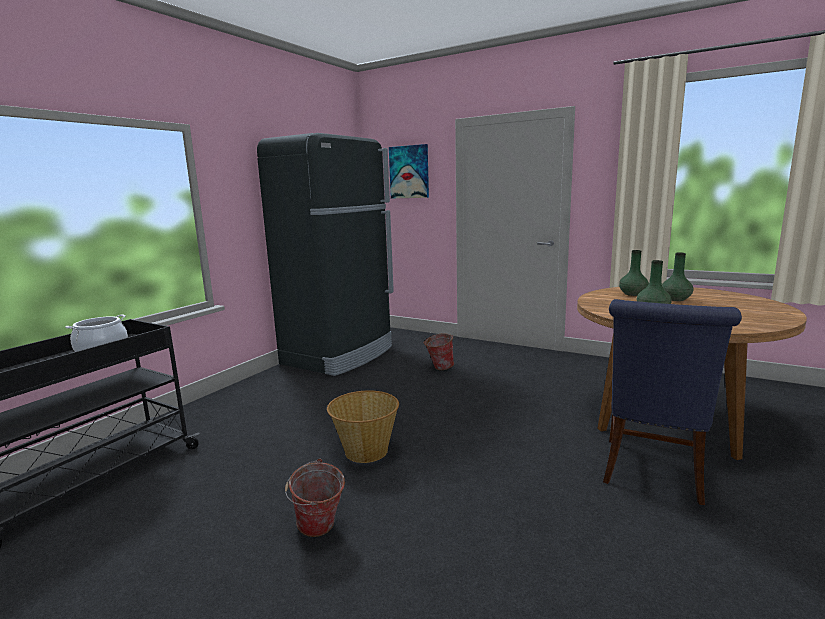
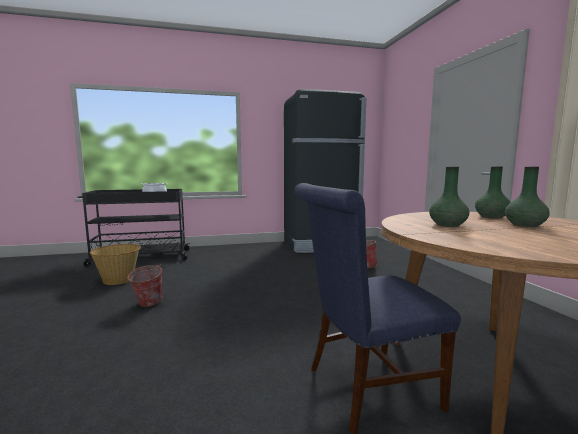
camera: 45 degrees right, 5 degrees down
(366, 451) = (232, 286): basket -> basket (118, 280)
(409, 172) = (404, 117): picture -> none

